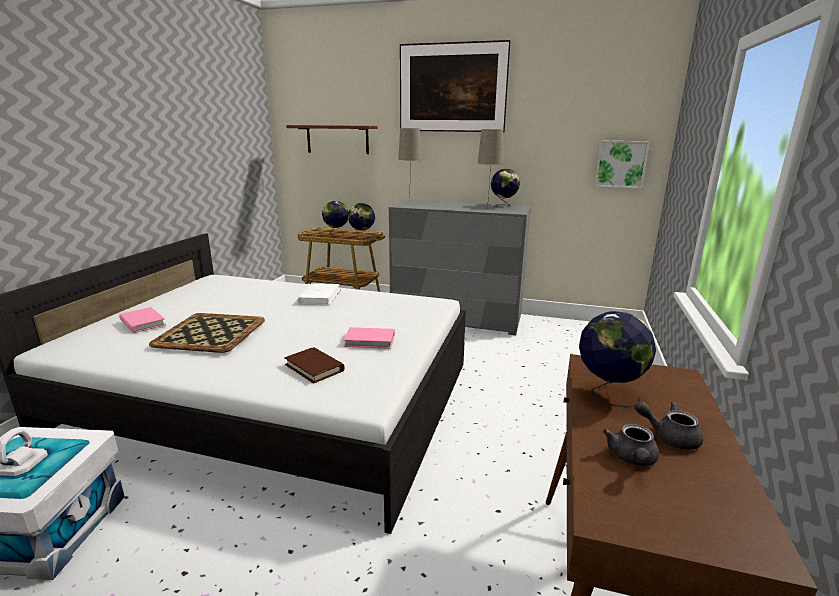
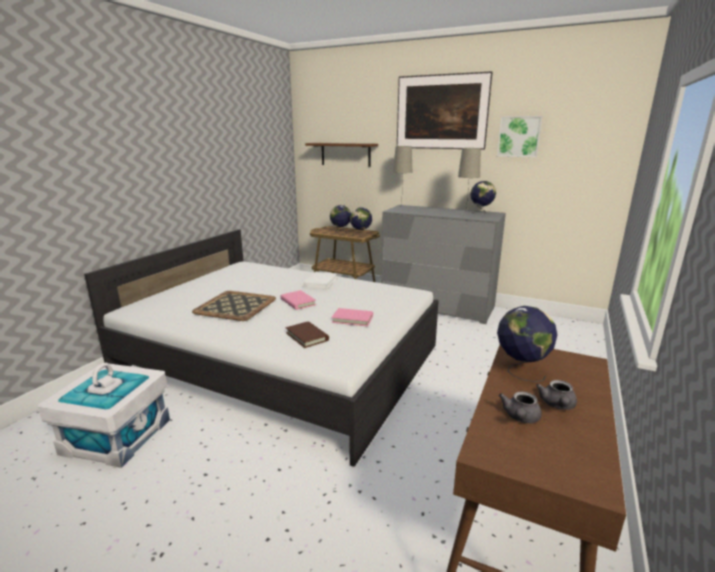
camera: 10 degrees right, 0 degrees up
(142, 322) = (189, 295): pink book -> pink book (298, 302)
(620, 164) = (589, 178): picture -> picture (519, 136)
(669, 436) = (557, 405): grey teapot -> grey teapot turned 105 degrees counterclockwise

